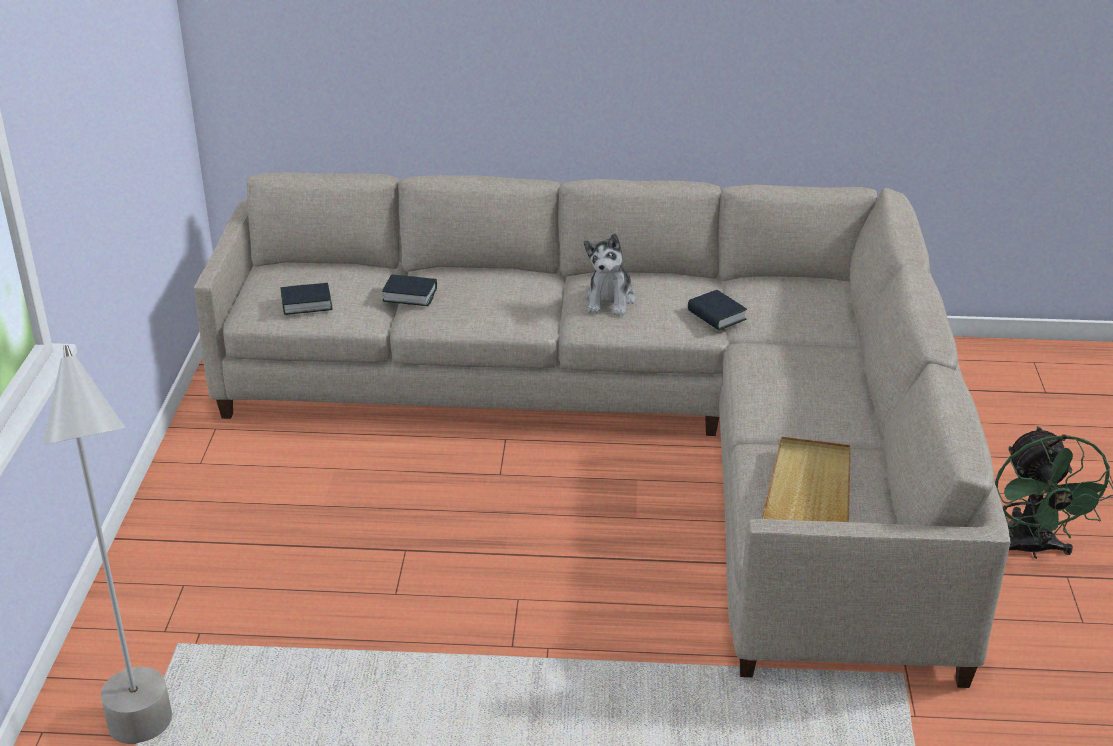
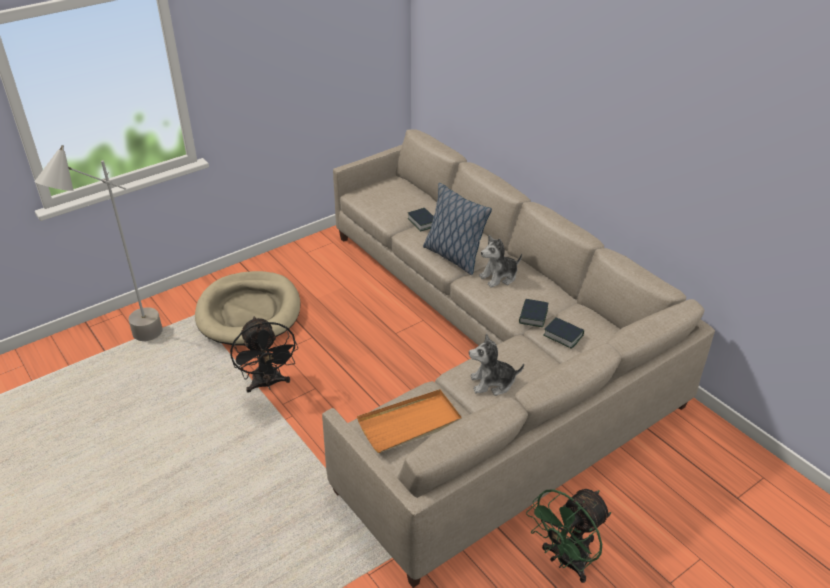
camera: 50 degrees right, 5 degrees up
(257, 585) = (249, 312): none -> beige dog bed
(306, 304) = (379, 202): book -> book (563, 335)
(451, 641) = (267, 384): none -> black fan
(518, 311) = (453, 256): none -> pillow
(803, 400) = (492, 383): none -> plush toy
(809, 492) = (410, 423): beige tray -> orange tray

